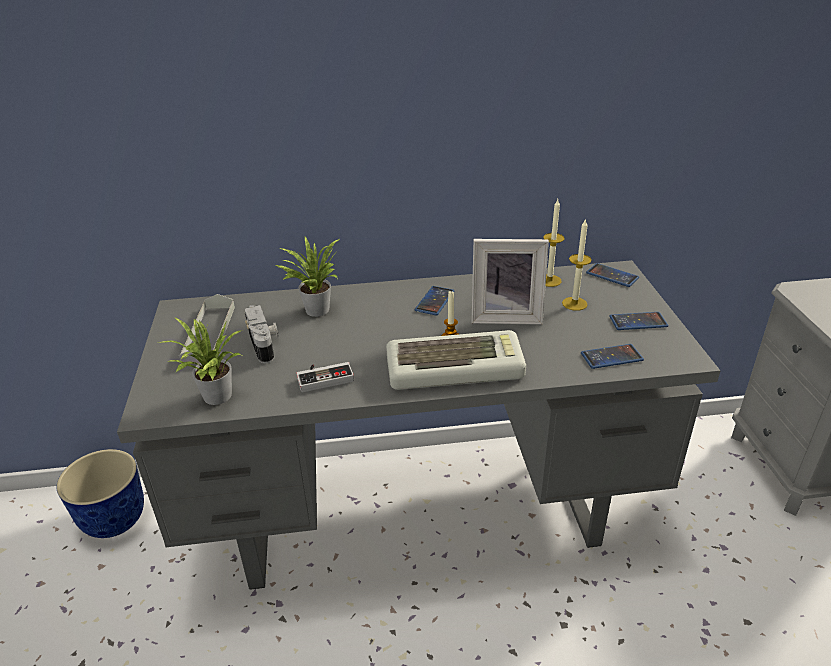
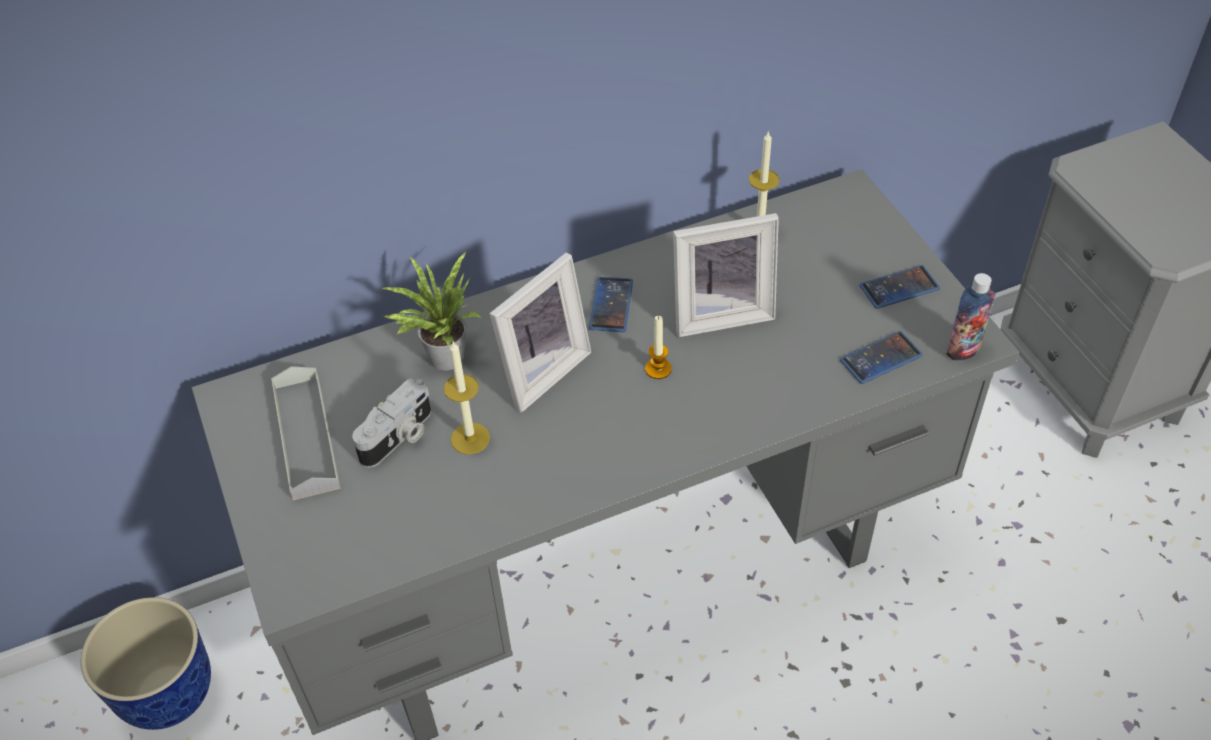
camera: 15 degrees left, 15 degrees up
(214, 398) = (374, 548): potted plant -> none
(265, 344) = (399, 437): camera -> camera turned 75 degrees clockwise
(324, 376) = (511, 476): game controller -> none
(372, 326) = (539, 371): none -> picture frame
(455, 368) = (684, 421): keyboard -> none
(574, 303) = (806, 271): candle -> candle (470, 438)
(612, 276) = (843, 206): phone -> none
(676, 362) = (963, 350): none -> bottle

